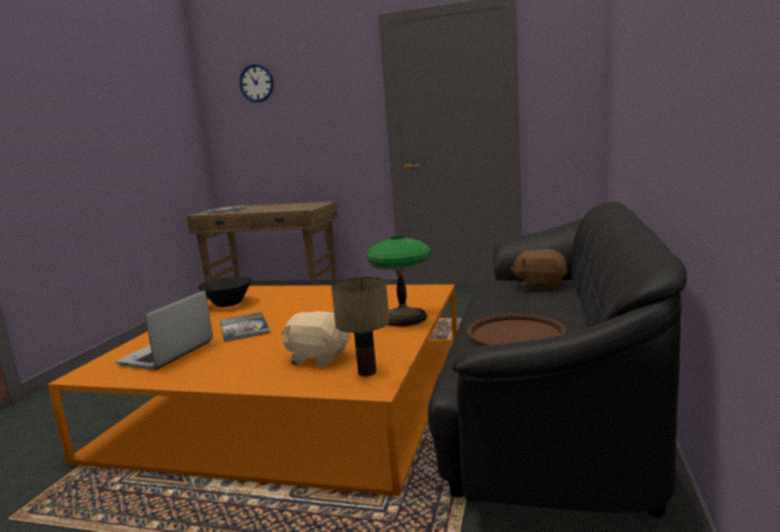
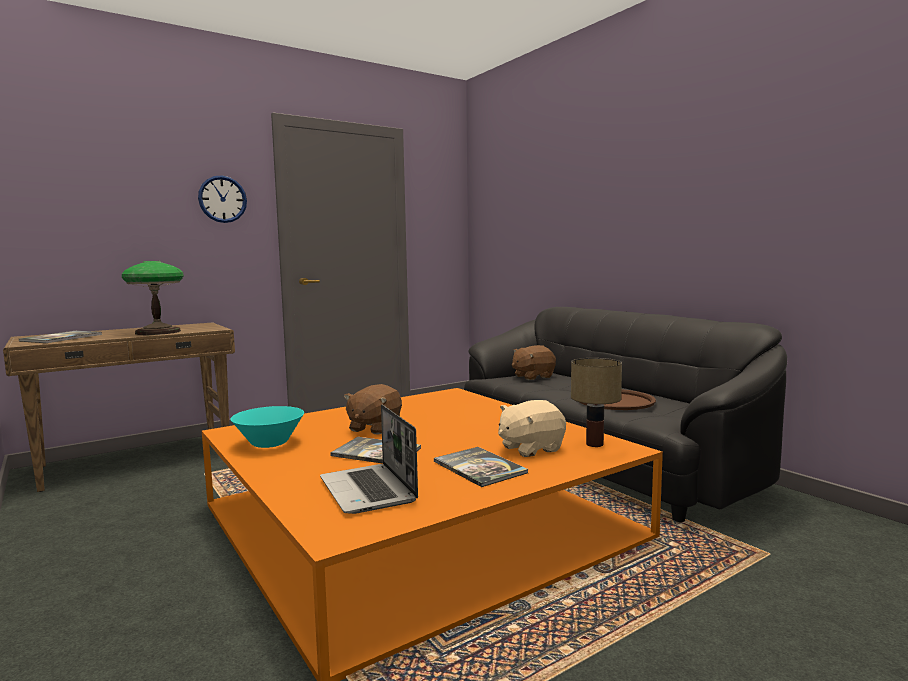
camera: 50 degrees left, 5 degrees down
(228, 304) = (269, 443): black bowl -> turquoise bowl
(247, 360) = (479, 467): none -> book
(256, 83) = (91, 159): wall clock -> wall clock (222, 199)
(298, 308) = (374, 428): none -> brown plush toy
(403, 318) = (499, 413): table lamp -> table lamp (158, 332)

